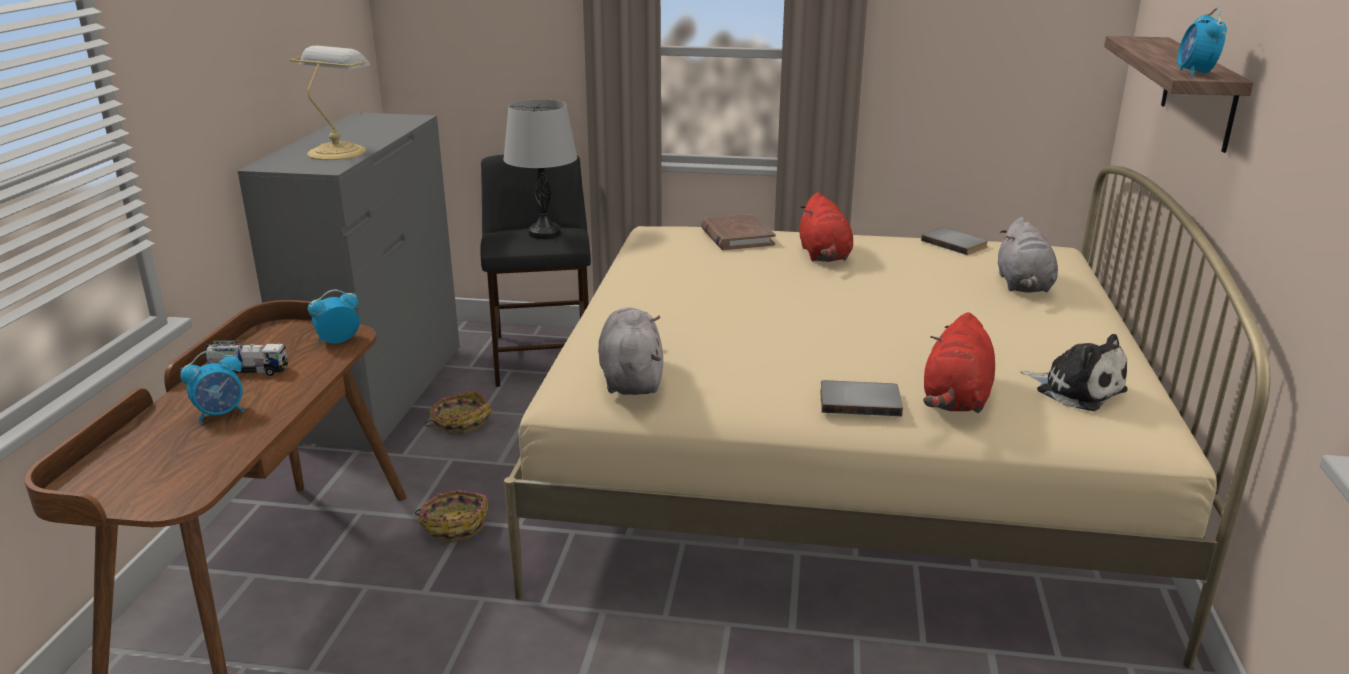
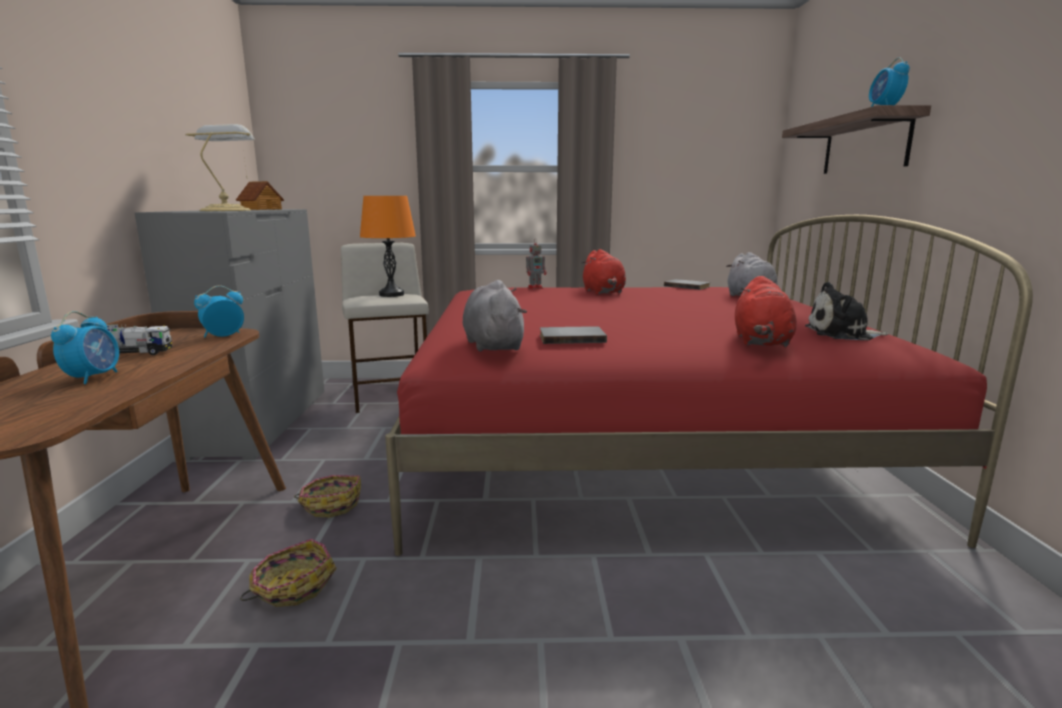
camera: 10 degrees left, 10 degrees down
(221, 414) = (94, 377): alarm clock -> alarm clock turned 45 degrees counterclockwise
(379, 129) = (261, 209): none -> toy house
(460, 422) = (329, 435): basket -> basket (292, 586)
(543, 358) = (390, 395): black stool -> beige stool
(544, 233) = (391, 294): grey table lamp -> orange table lamp
(736, 236) = (536, 288): brown book -> toy robot
(841, 466) = (635, 441): beige bed -> red bed
(859, 400) = (688, 346): grey book -> grey book (571, 338)
(1076, 389) = (842, 334): plush toy -> plush toy turned 150 degrees clockwise

